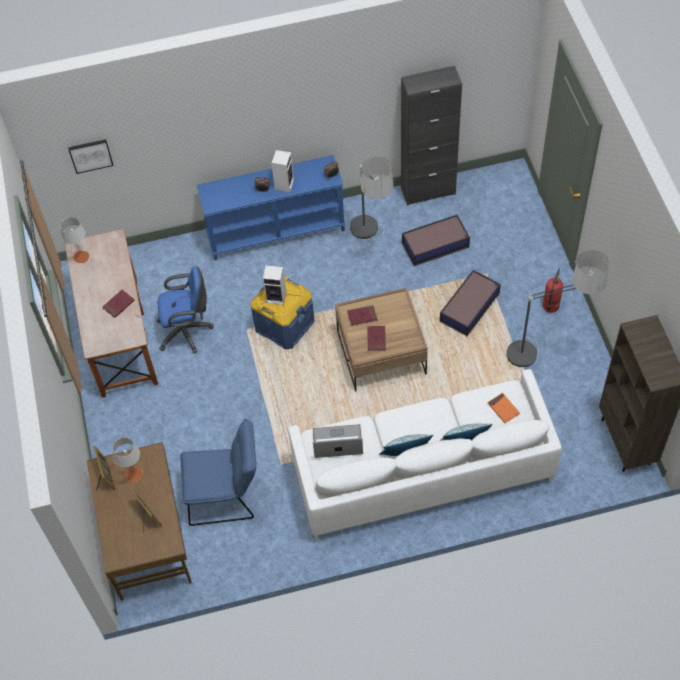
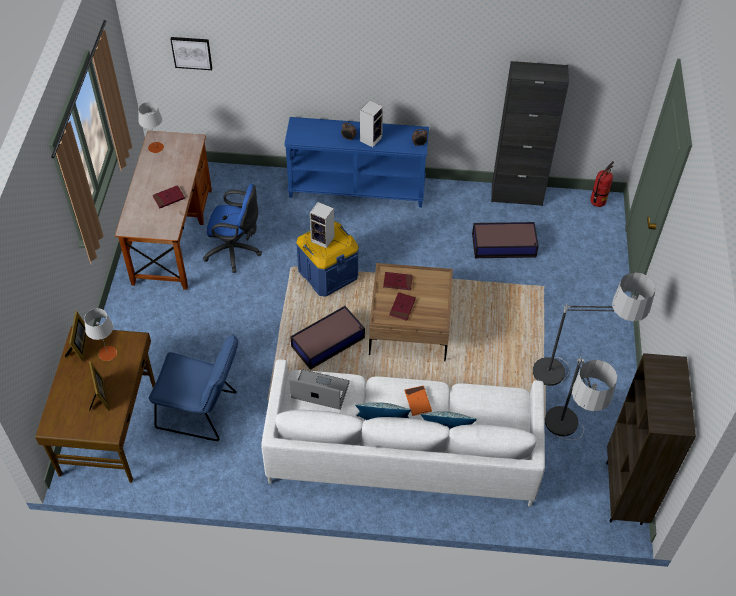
camera: 15 degrees right, 5 degrees down
(372, 245) = (442, 228): floor lamp -> floor lamp (564, 446)
(470, 307) = (515, 312): storage box -> storage box (329, 342)
(503, 409) = (500, 412): orange book -> orange book (418, 401)
(550, 306) = (596, 336): fire extinguisher -> fire extinguisher (597, 201)

